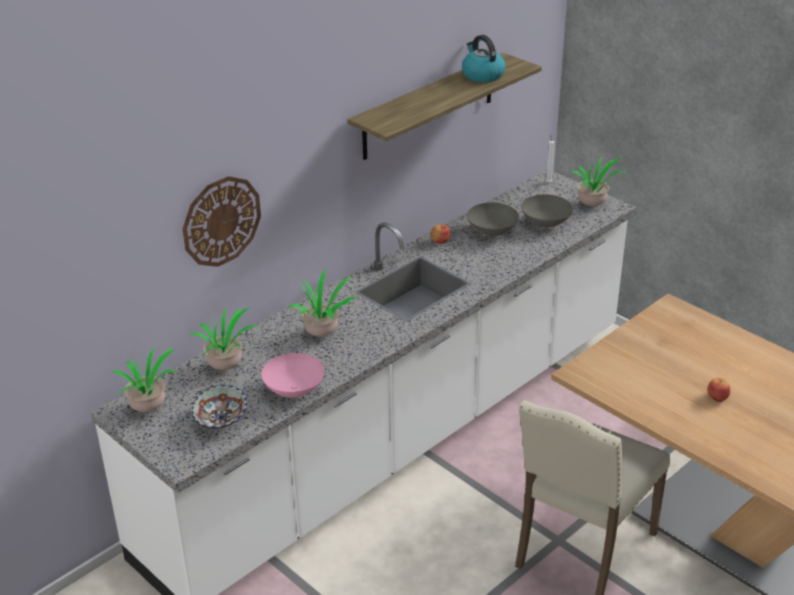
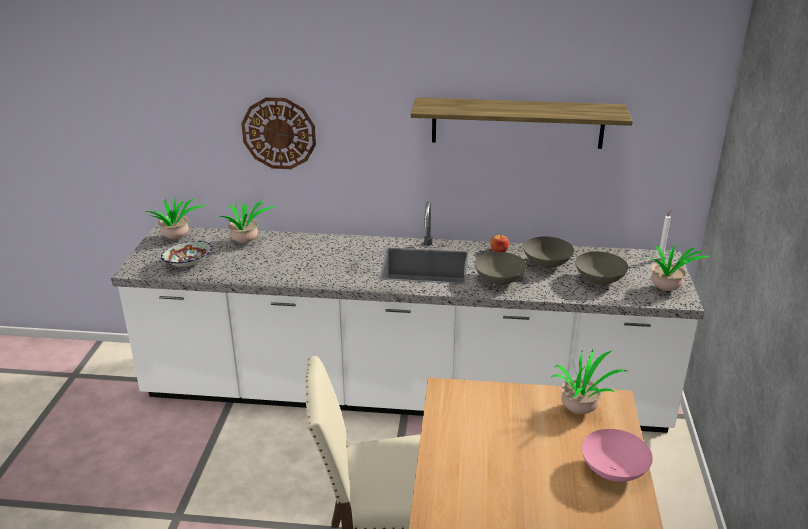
camera: 50 degrees right, 5 degrees down
(295, 390) = (248, 274): pink bowl -> pink bowl (614, 471)
(323, 333) = (324, 256): potted plant -> potted plant (581, 410)
(482, 75) = (569, 109): kettle -> none
(488, 265) = (500, 281): none -> grey bowl
(717, 397) = (515, 483): apple -> none

